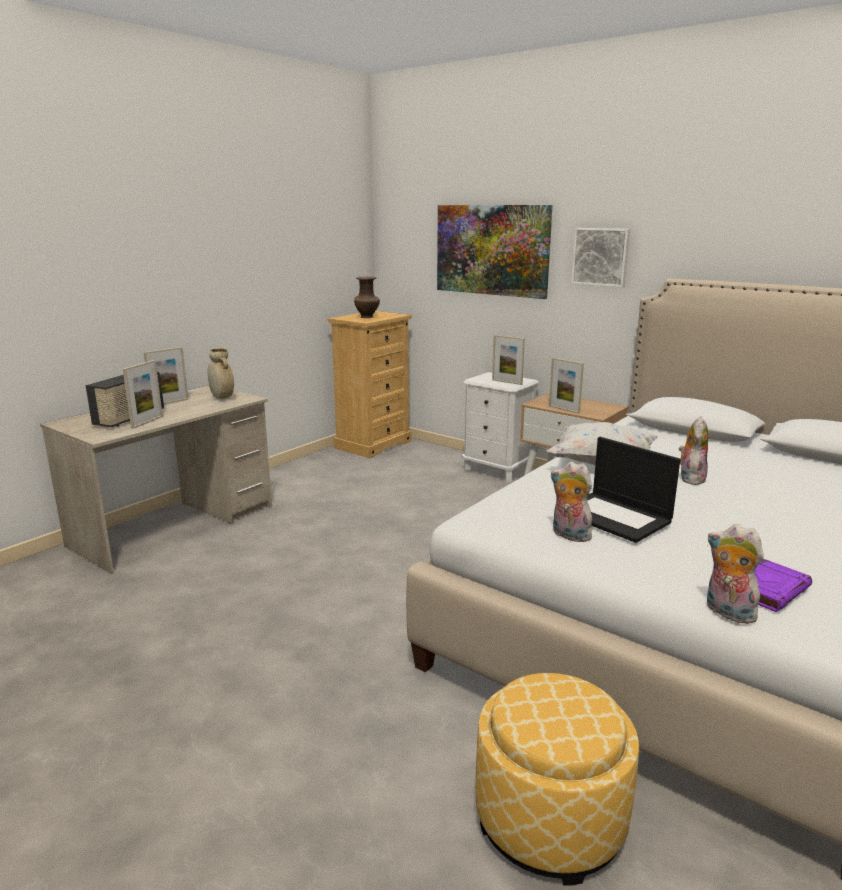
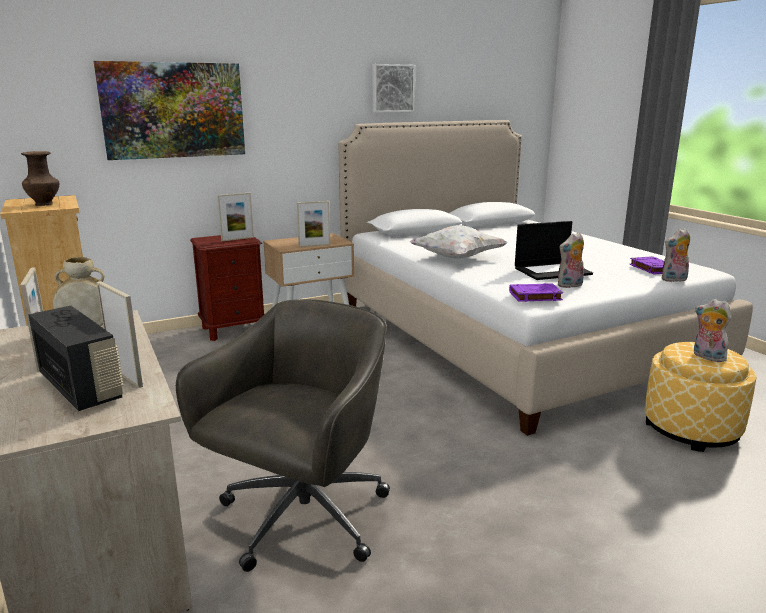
camera: 65 degrees left, 0 degrees up
(213, 582) = (301, 519): none -> grey office chair
(489, 519) = (534, 296): none -> purple book
(497, 470) = (234, 329): white nightstand -> brown nightstand
(601, 257) = (290, 110): picture -> picture (392, 88)
(690, 478) = (498, 248): plush toy -> plush toy (707, 357)

